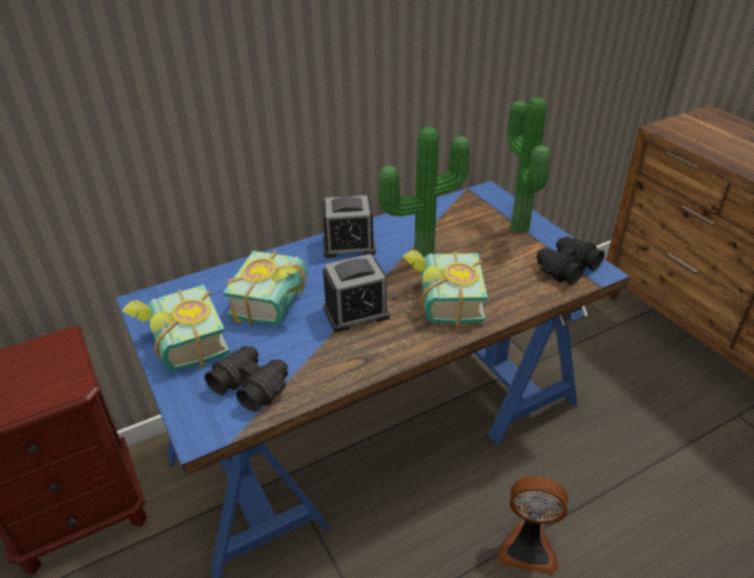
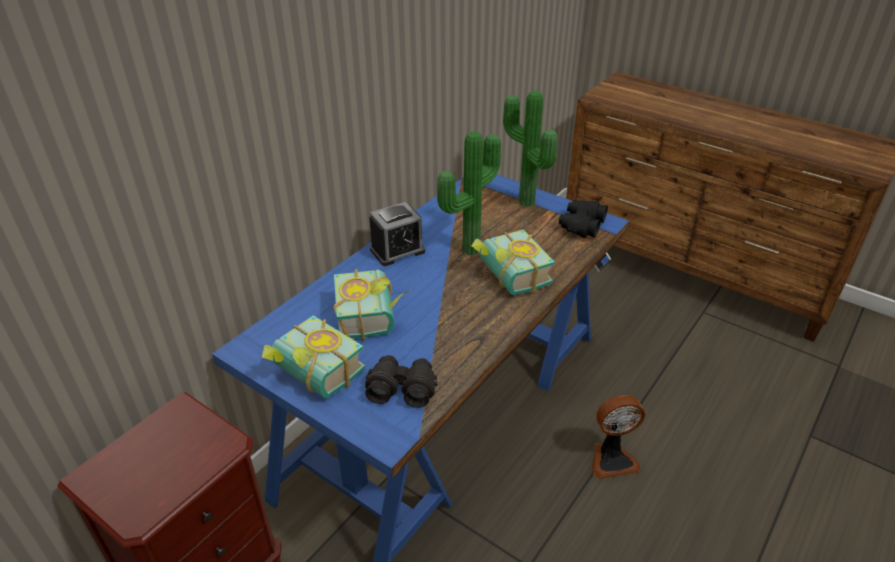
camera: 25 degrees left, 0 degrees up
(356, 312) = (445, 304): alarm clock -> none

